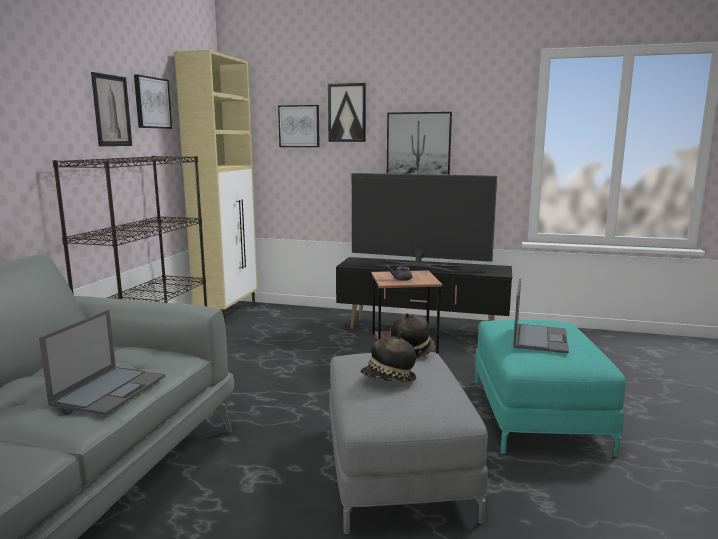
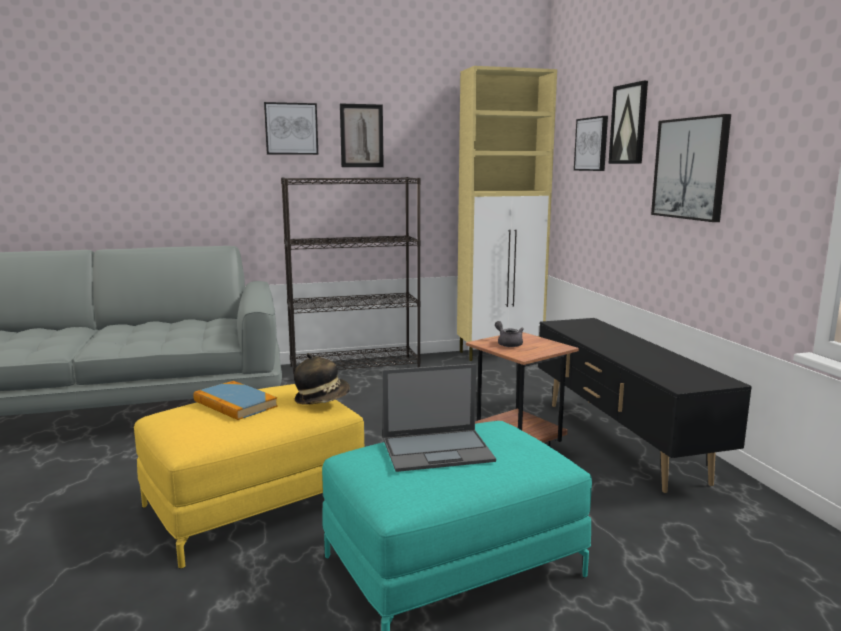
camera: 60 degrees right, 0 degrees up
(110, 389) = (150, 339): laptop -> none
(152, 103) = (419, 126): picture -> picture (291, 129)
(389, 380) = (235, 404): hat -> book
(395, 468) = (254, 503): grey ottoman -> yellow ottoman
(419, 266) = (619, 346): television -> none

